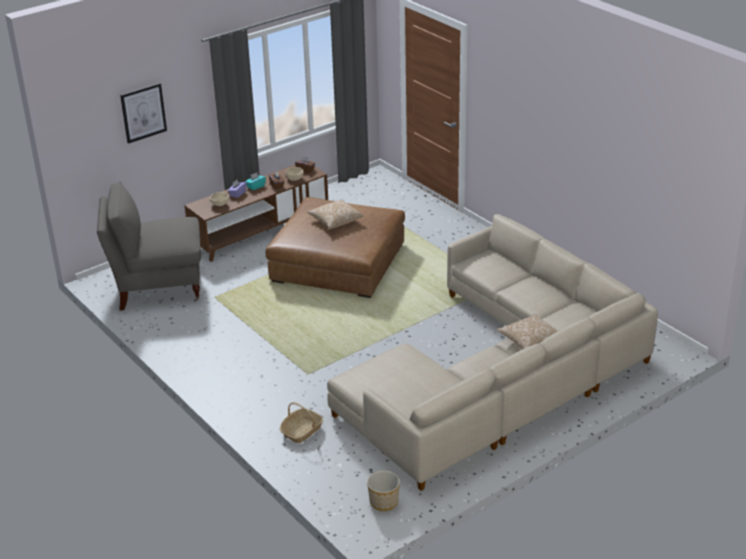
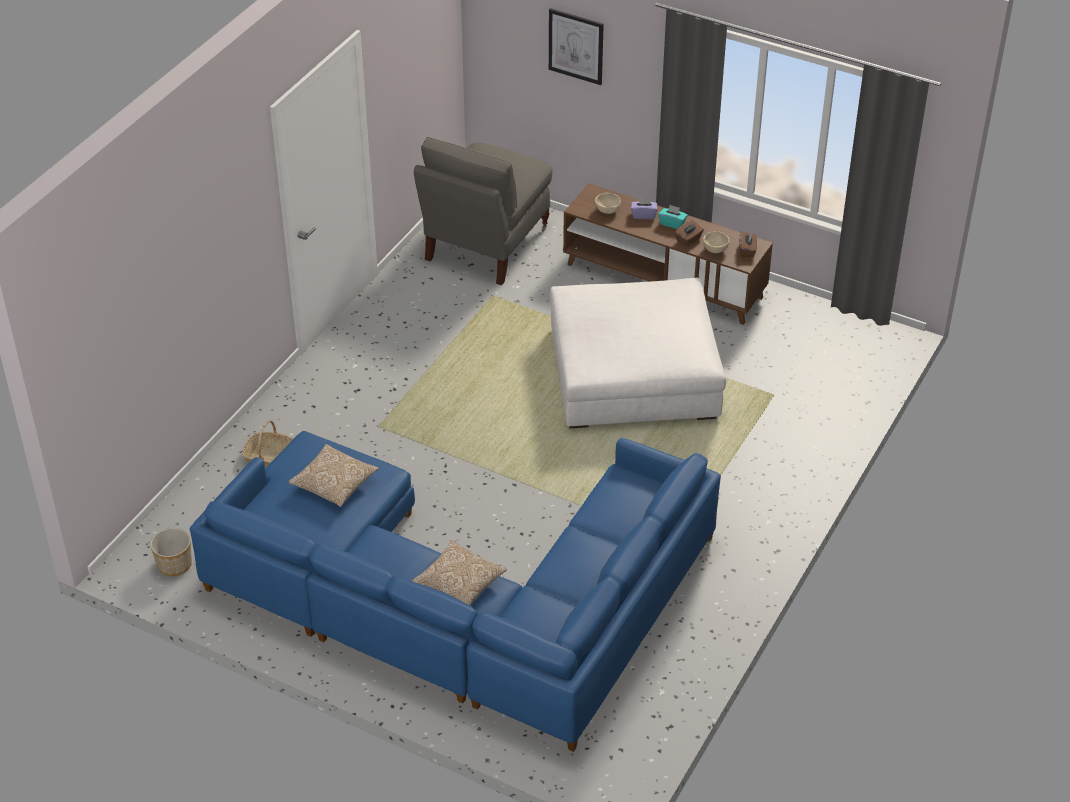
camera: 65 degrees right, 10 degrees up
(158, 288) = (486, 245): grey armchair -> grey armchair turned 120 degrees counterclockwise
(335, 221) = (643, 322): pillow -> pillow (334, 484)
(338, 263) = (633, 373): brown ottoman -> white ottoman
(498, 376) = (460, 600): beige sofa -> blue sofa

